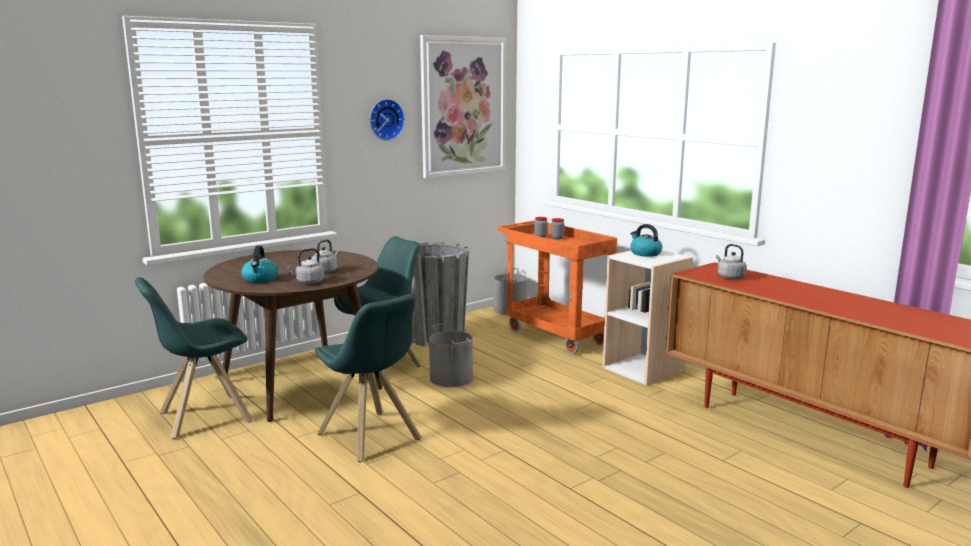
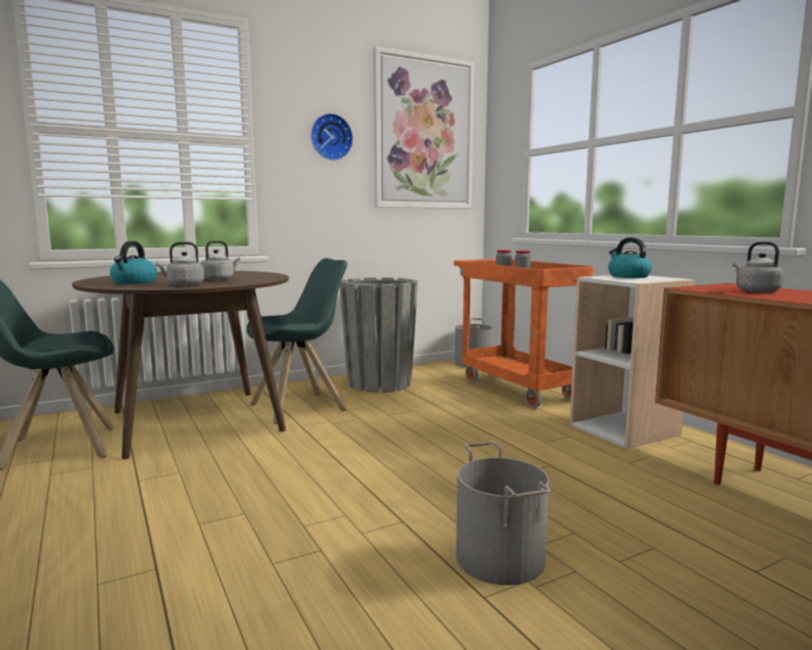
camera: 10 degrees right, 5 degrees down
(370, 436) = (230, 486): turquoise chair -> none
(450, 378) = (373, 425): grey bucket -> grey bucket (498, 558)

